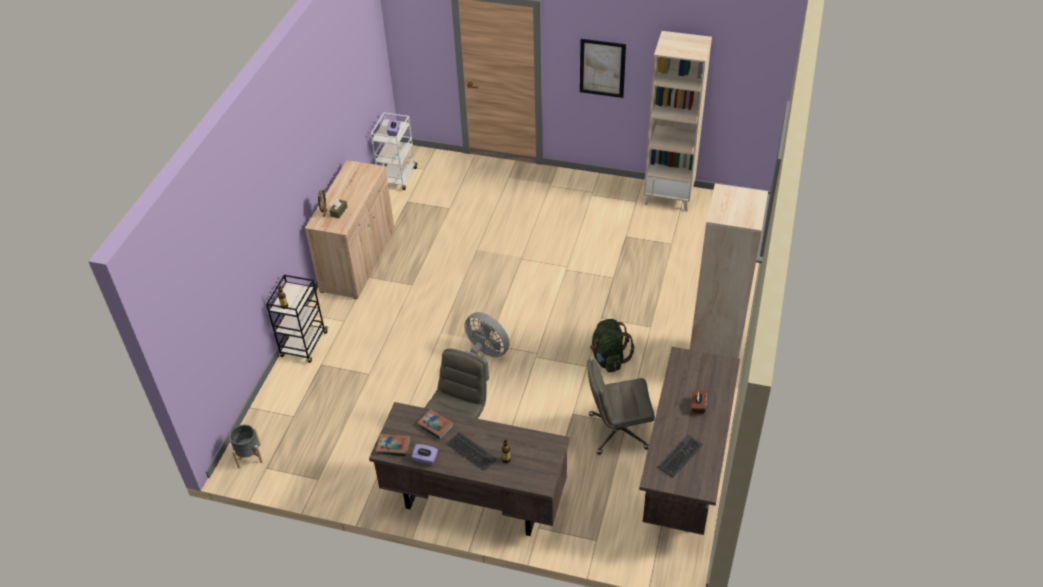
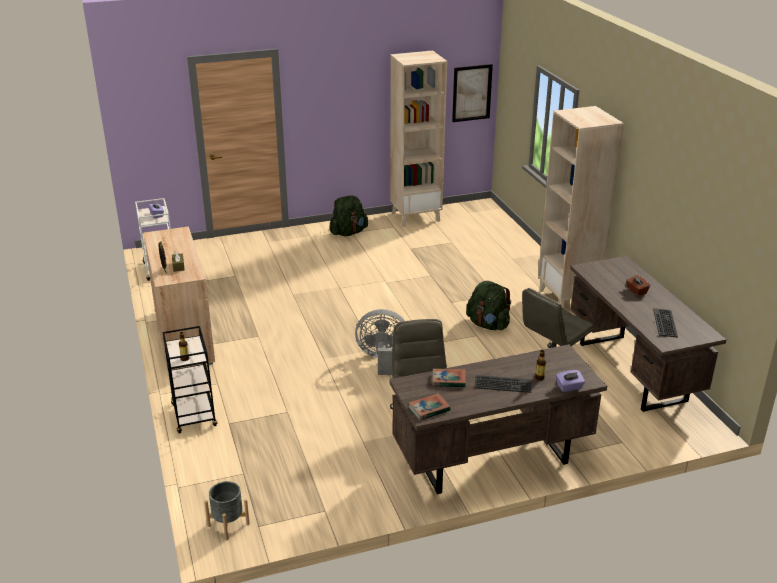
camera: 35 degrees left, 15 degrees down
(425, 459) = (470, 405): purple tissue box -> purple tissue box (569, 387)
(588, 193) = (348, 233): none -> green backpack
(602, 68) = (340, 106): picture -> picture (472, 93)

